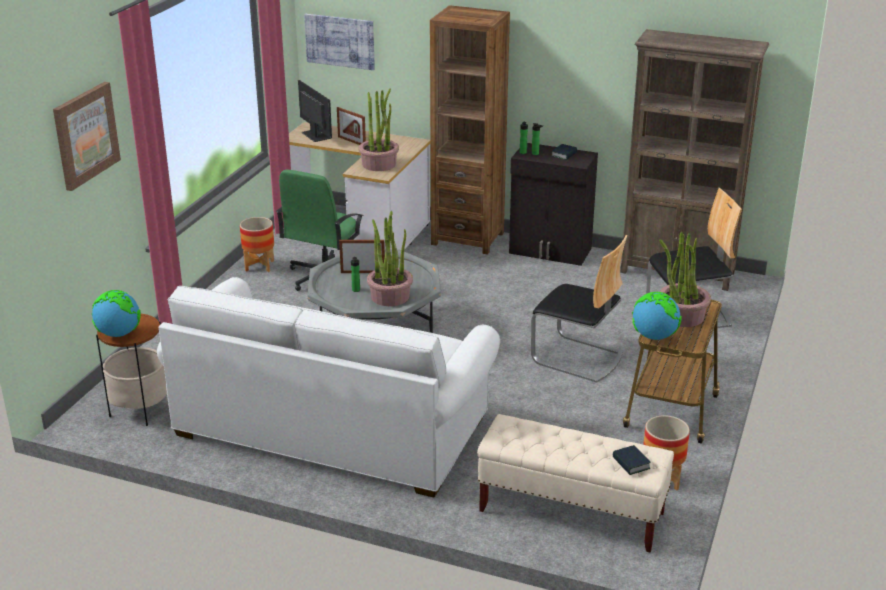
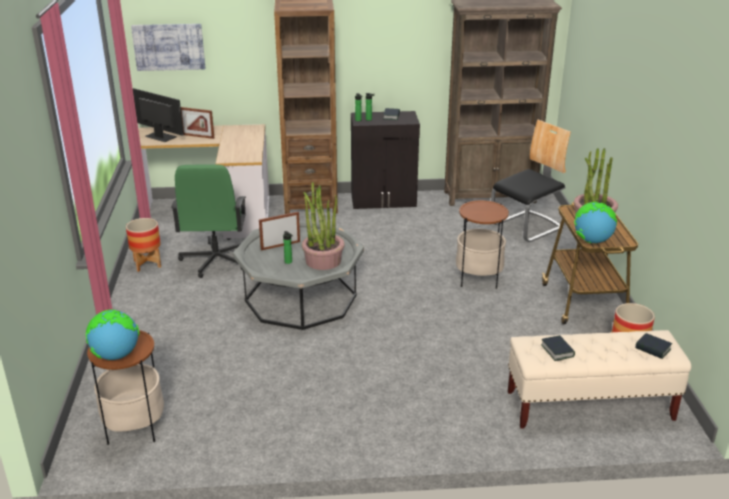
camera: 25 degrees left, 0 degrees up
(85, 135) = (29, 153): picture -> none
(331, 426) = (331, 390): white sofa -> none
(379, 164) = (240, 150): potted plant -> none
(528, 438) = (557, 351): none -> book
(577, 358) = (478, 278): chair -> side table

